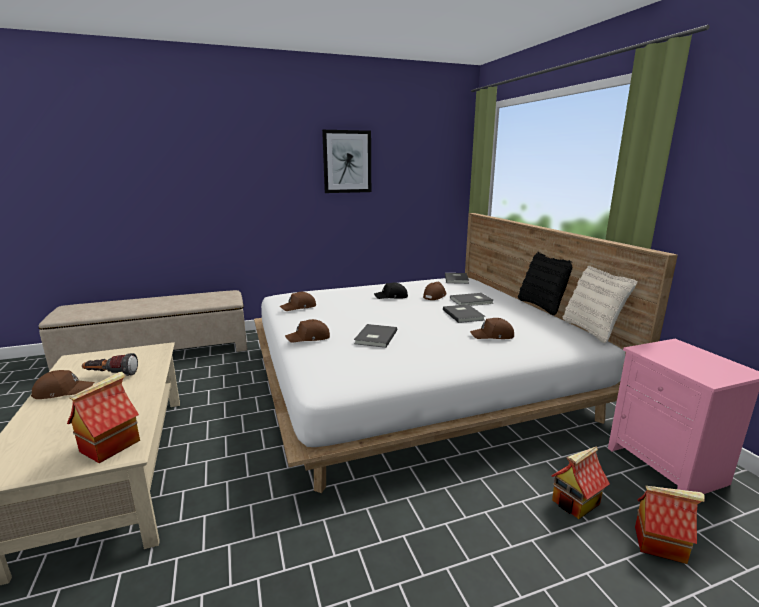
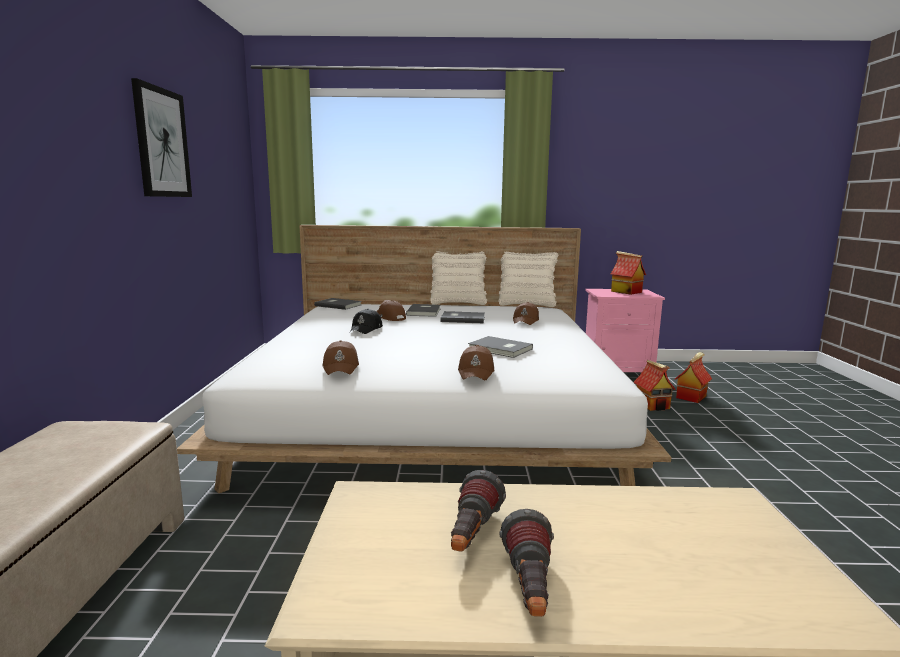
camera: 70 degrees left, 5 degrees down
(63, 391) = (529, 590): brown cap -> flashlight
(110, 445) = (728, 513): toy house -> toy house (625, 292)
(542, 307) = (458, 303): black pillow -> beige pillow

